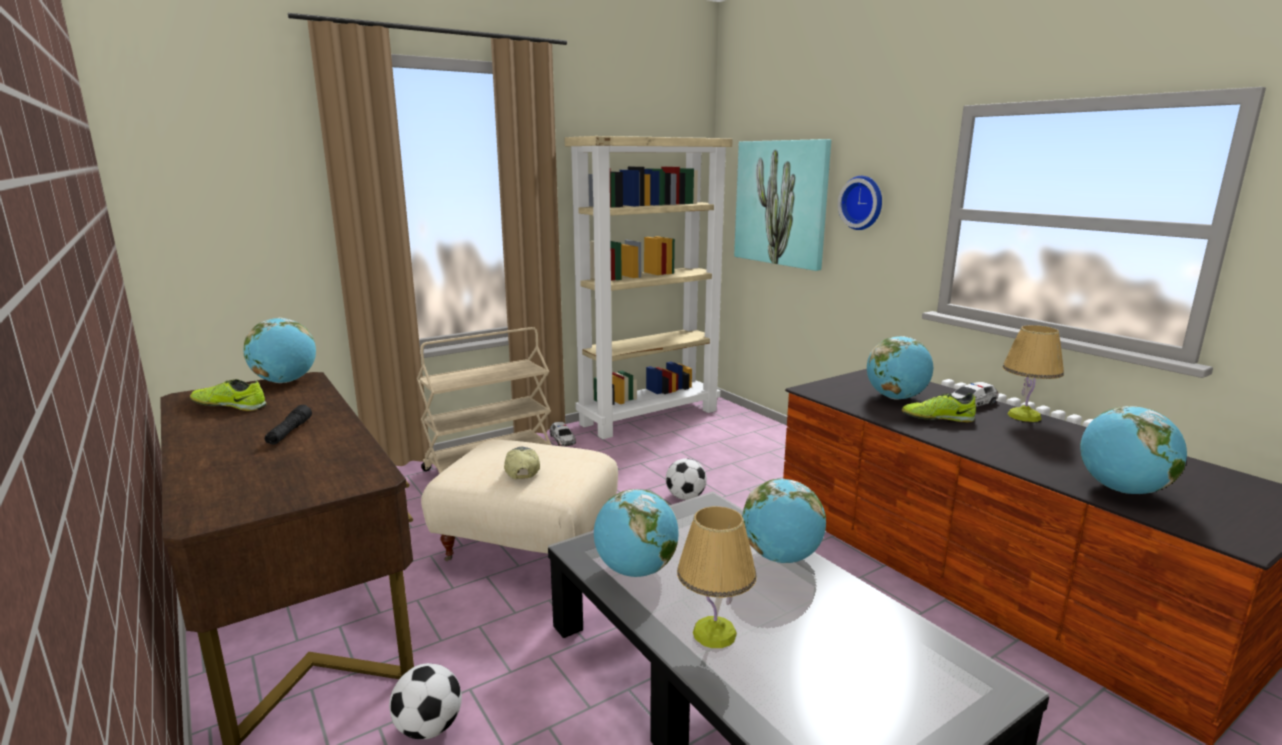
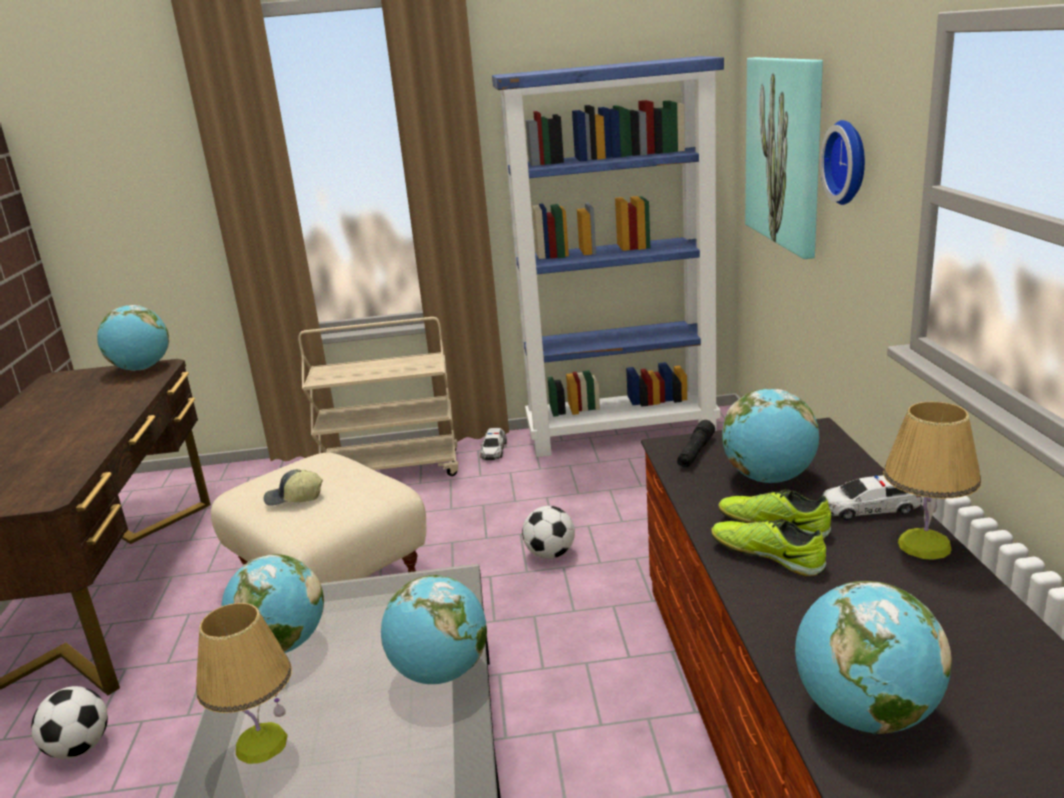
camera: 30 degrees right, 5 degrees up
(230, 406) = (68, 393): shoe -> shoe (767, 555)
(289, 432) = (64, 432): black flashlight -> black flashlight (695, 452)
(521, 471) = (294, 498): cap -> cap turned 105 degrees counterclockwise
(650, 417) = (622, 433): beige bookcase -> blue bookcase

